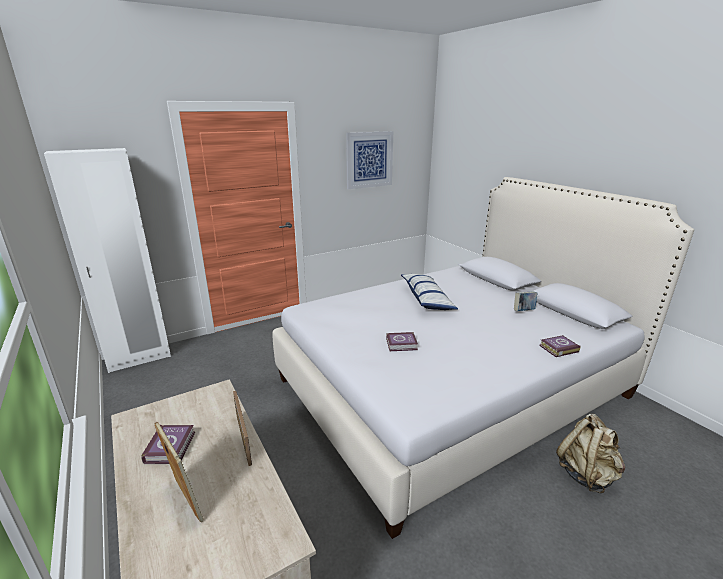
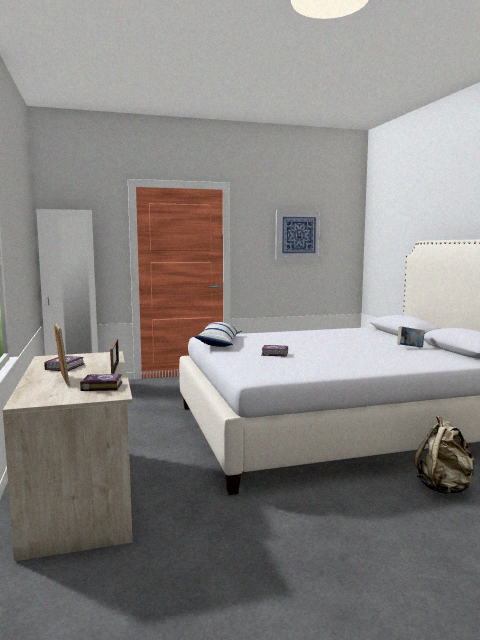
camera: 15 degrees right, 15 degrees down
(427, 299) = (321, 338): pillow -> pillow (219, 342)
(557, 348) = (420, 364): book -> book (101, 386)

